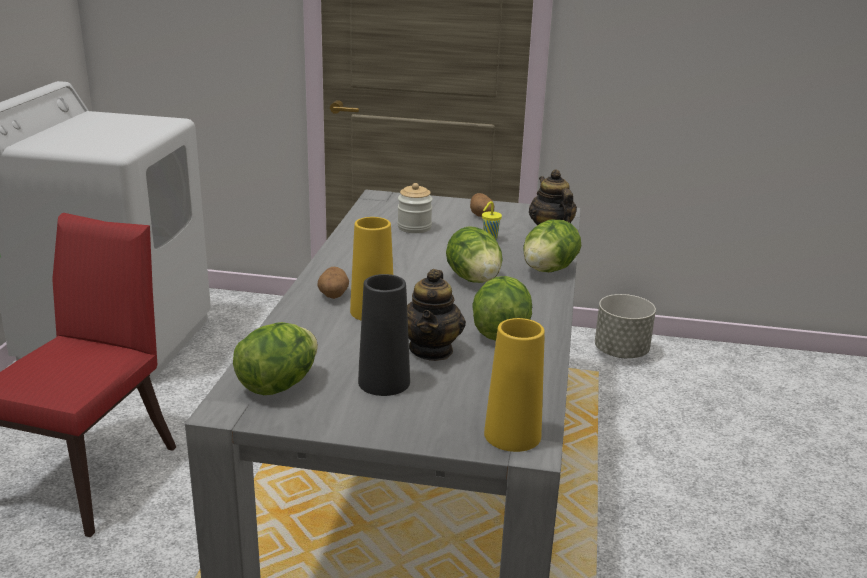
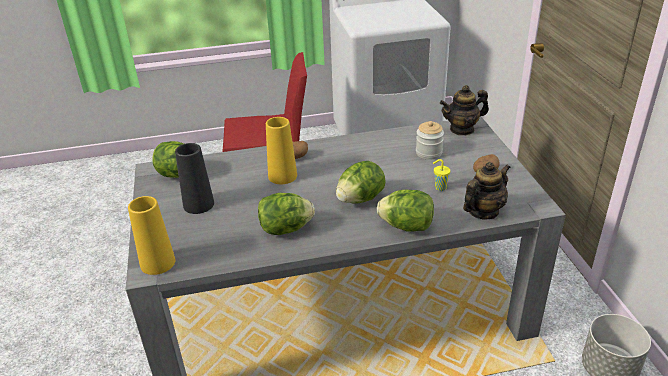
camera: 70 degrees right, 10 degrees up
(431, 350) = (245, 209): teapot -> teapot (462, 129)

